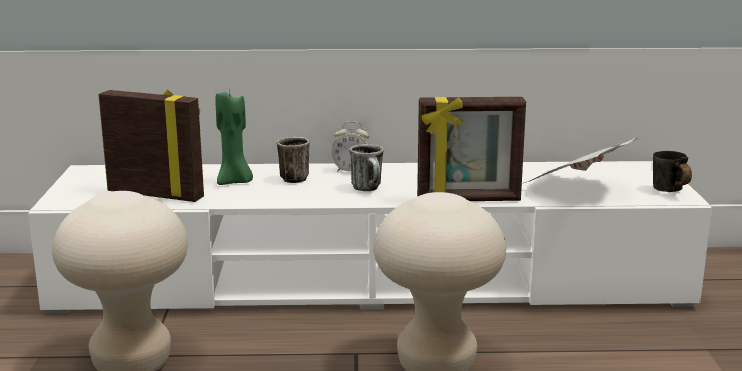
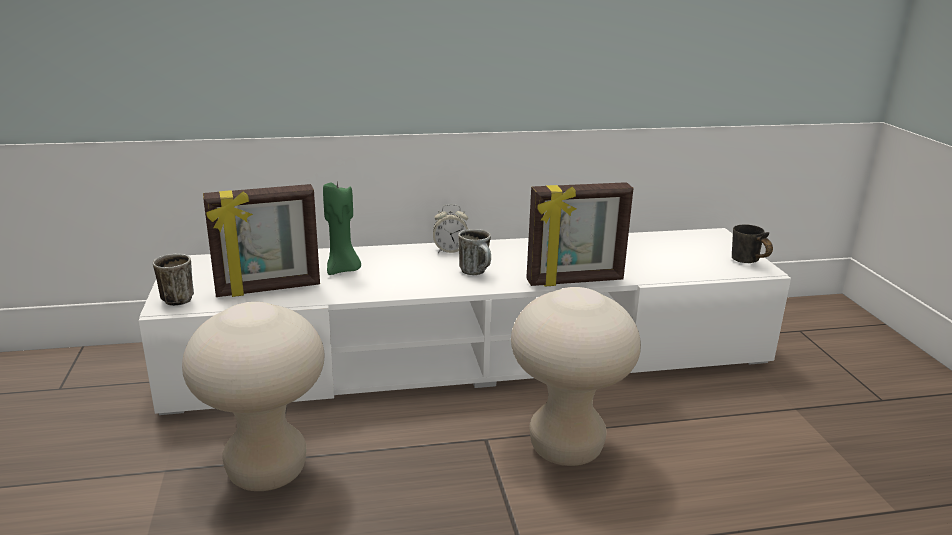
camera: 10 degrees left, 5 degrees up
(156, 194) = (268, 289): picture frame -> picture frame turned 150 degrees clockwise
(294, 178) = (399, 262): mug -> mug (178, 298)
(576, 189) = (666, 264): newspaper -> none

